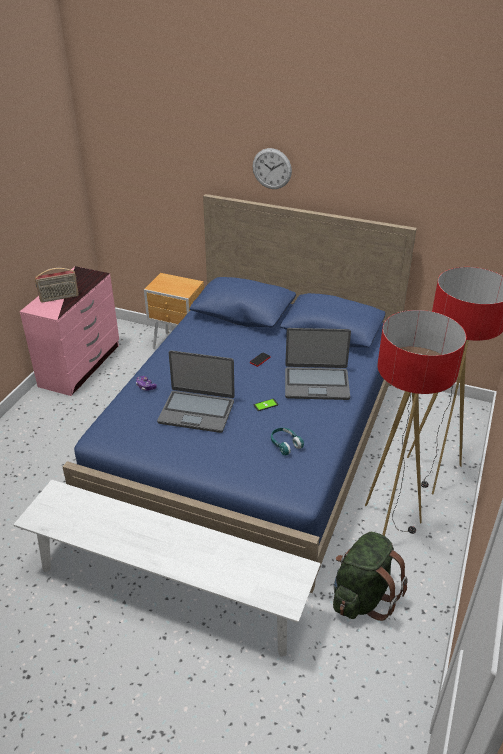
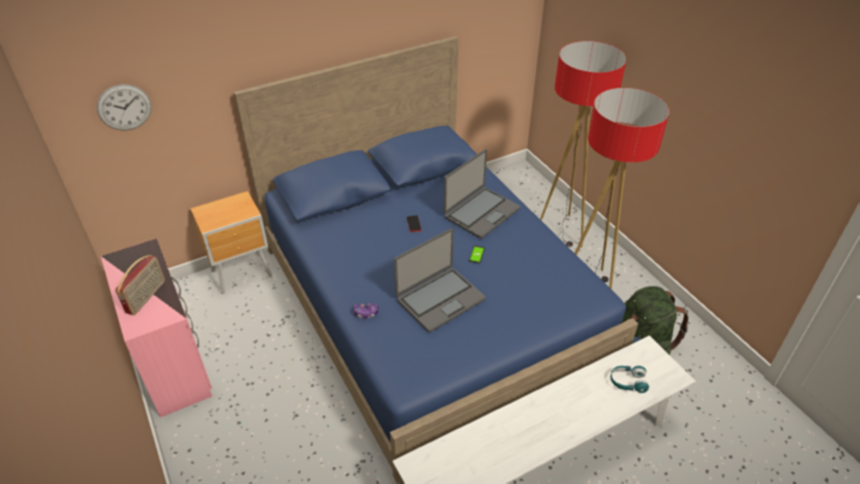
camera: 50 degrees left, 5 degrees up
(272, 168) = (305, 33): wall clock -> wall clock (124, 107)
(285, 444) = (536, 272): turquoise headphones -> turquoise headphones (627, 382)

